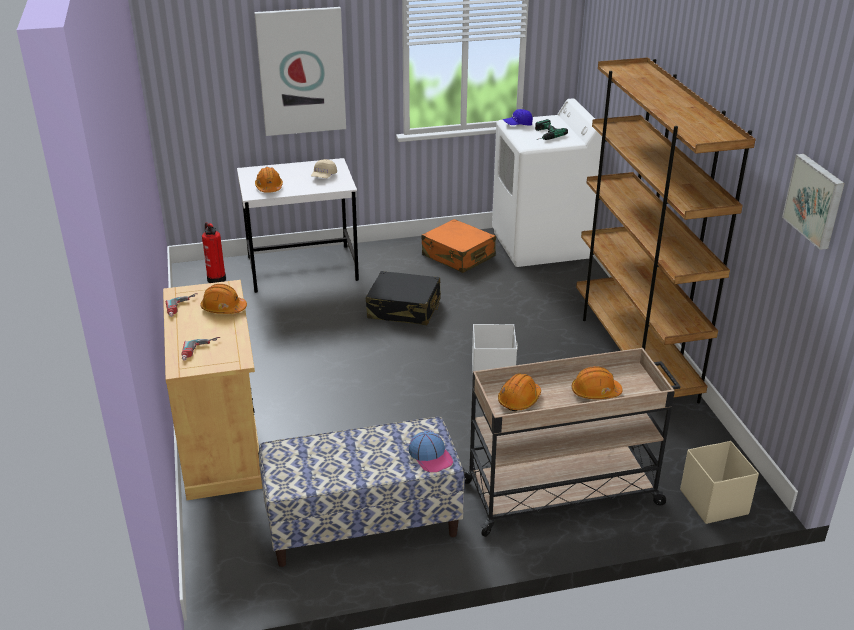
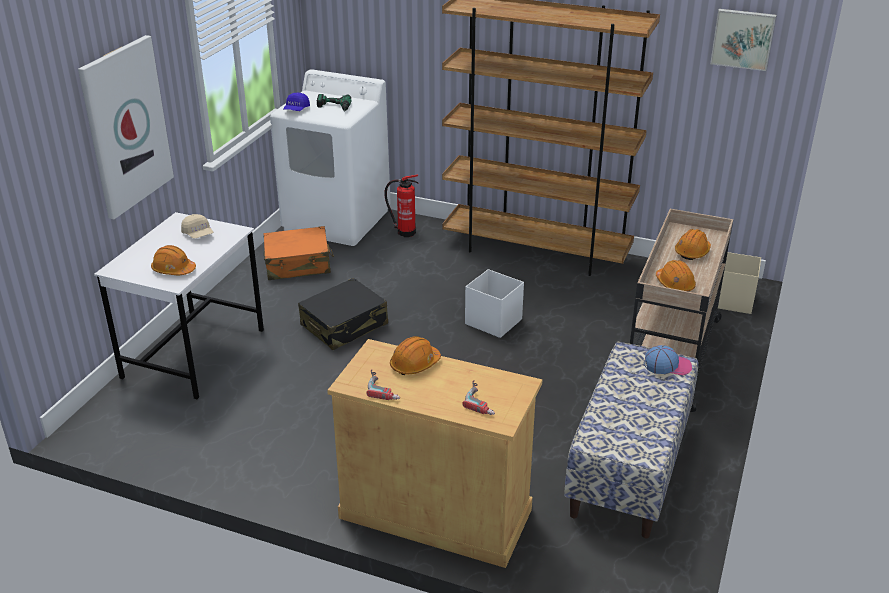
camera: 55 degrees left, 0 degrees up
(216, 278) = (129, 415): fire extinguisher -> fire extinguisher (404, 232)

